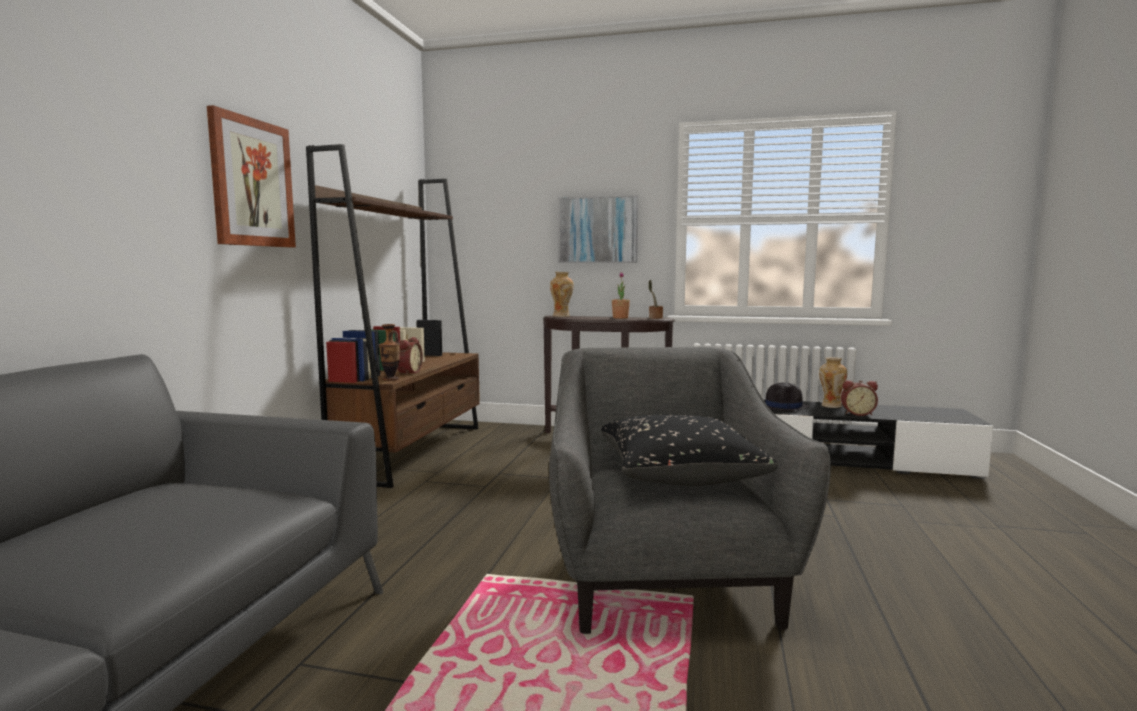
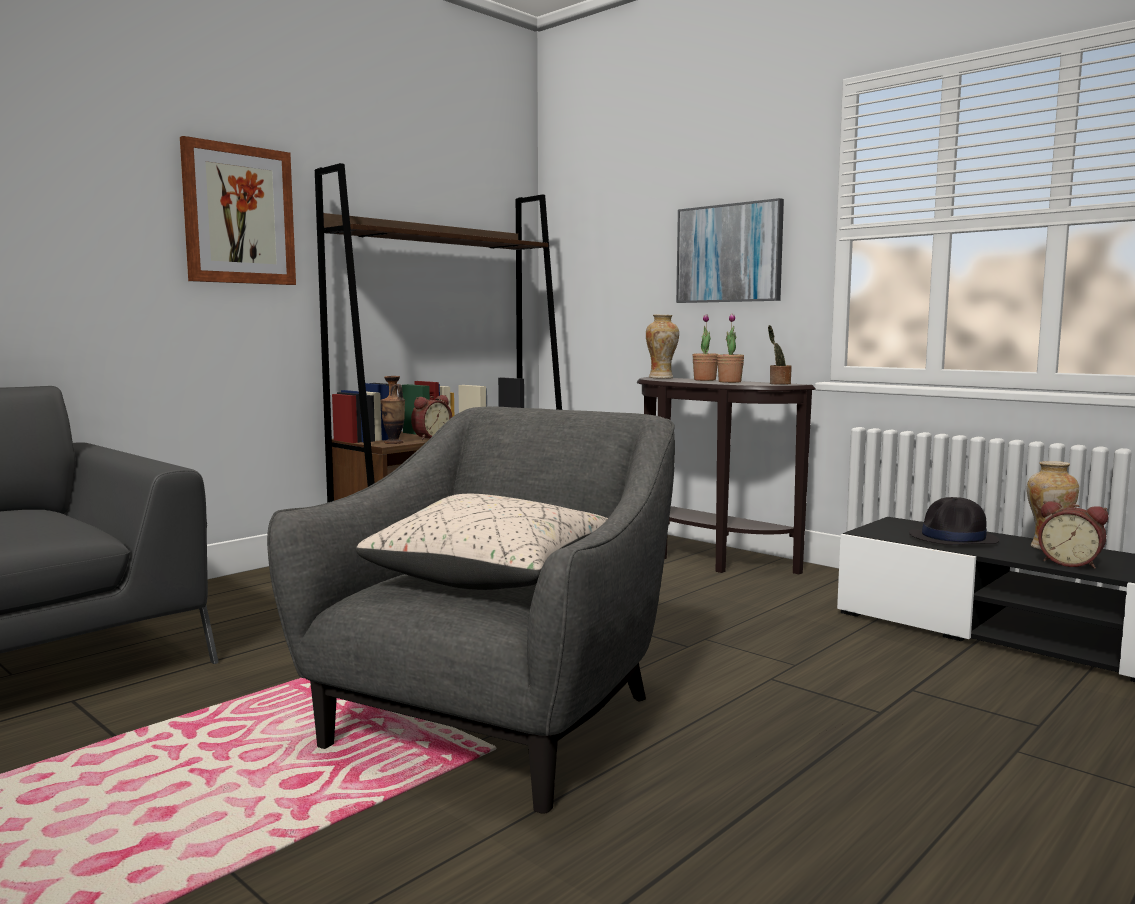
camera: 30 degrees right, 0 degrees up
(597, 317) = (704, 380): none -> potted plant
(679, 473) = (494, 576): black pillow -> beige pillow

